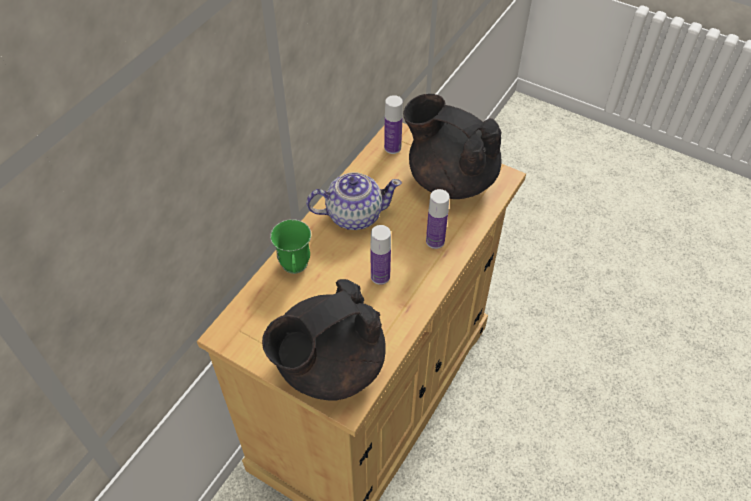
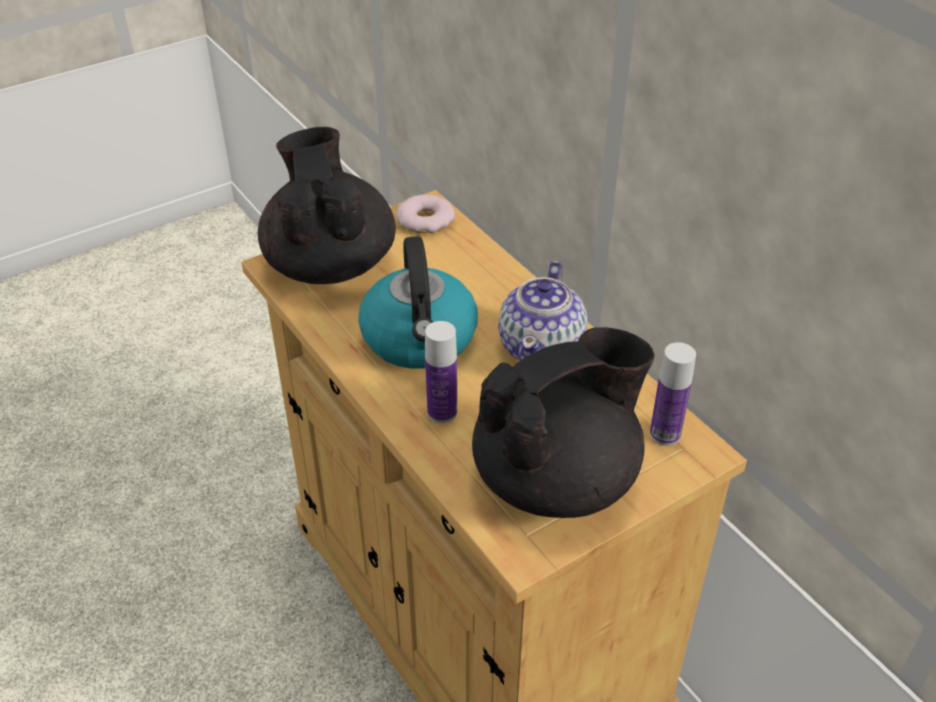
camera: 115 degrees right, 10 degrees down
(244, 328) = (425, 220): none -> donut
(295, 269) = (482, 274): green mug -> none
(380, 276) = (420, 339): bottle -> kettle

